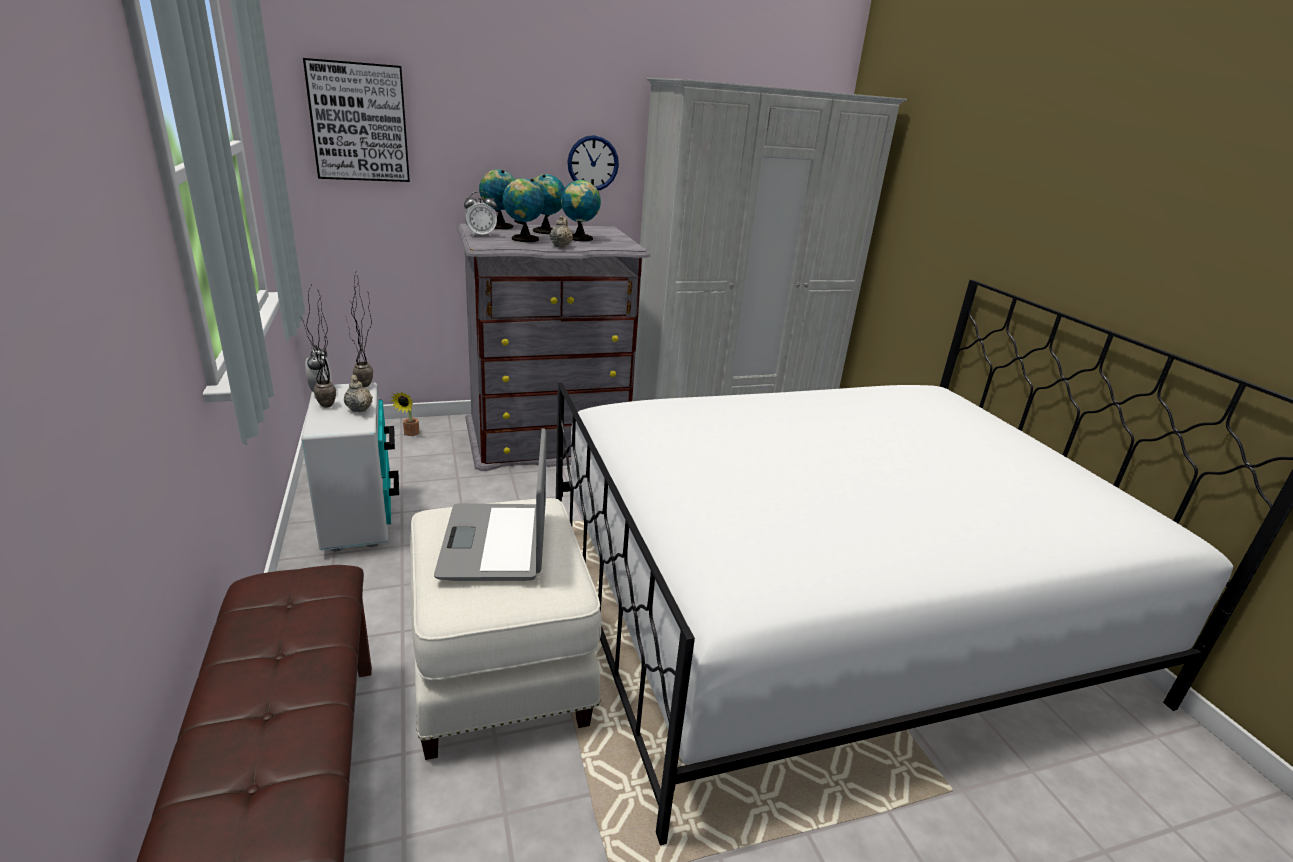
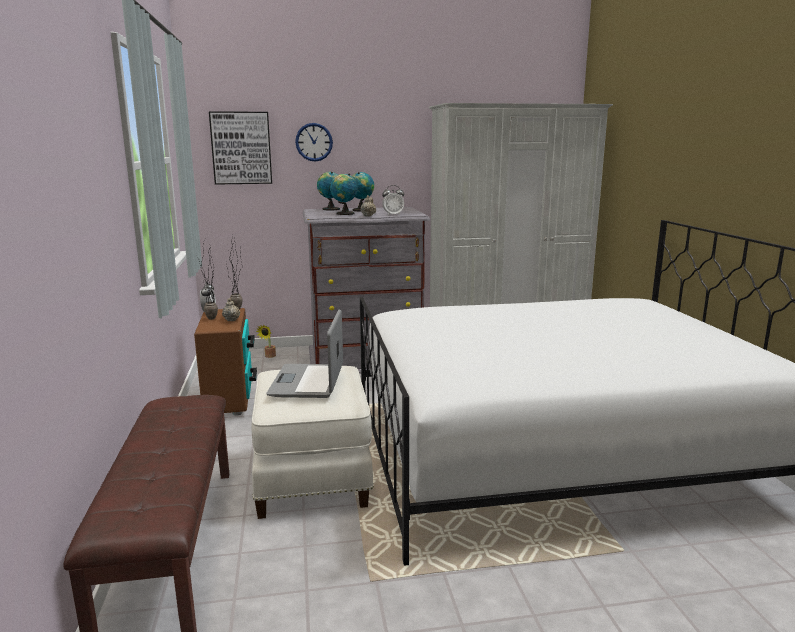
camera: 10 degrees right, 10 degrees down
(359, 521) = (230, 402): white nightstand -> brown nightstand
(481, 235) = (316, 213): alarm clock -> alarm clock (393, 215)
(579, 238) = (383, 212): globe -> none
(593, 163) = (394, 165): wall clock -> wall clock (314, 142)

